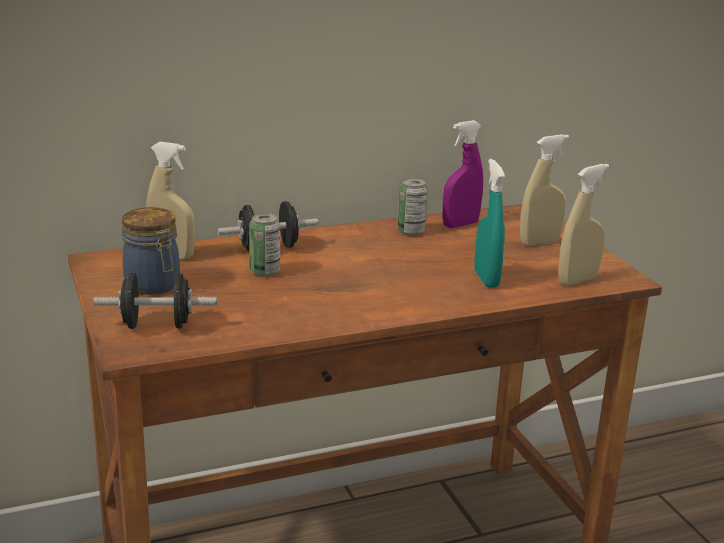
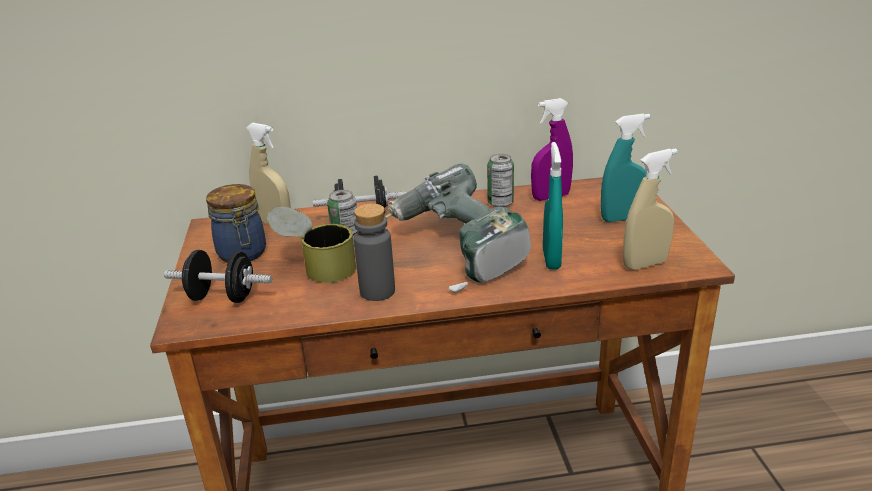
camera: 15 degrees right, 5 degrees up
(245, 294) = (316, 267): none -> can
(323, 313) = (377, 291): none -> grey bottle
(384, 276) = (454, 251): none -> power drill
(539, 242) = (622, 218): beige spray bottle -> turquoise spray bottle

